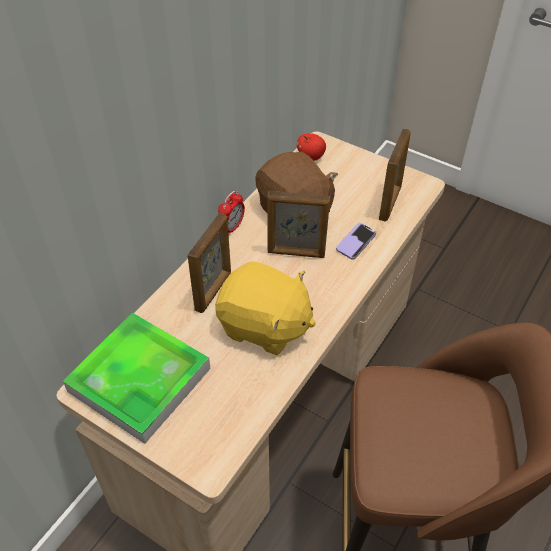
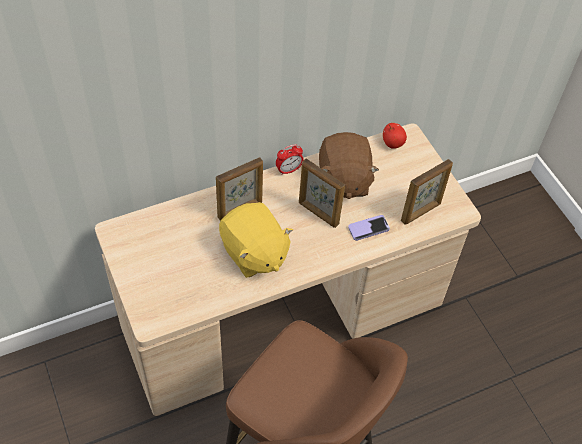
camera: 30 degrees right, 5 degrees up
(139, 380) = (149, 244): tray -> none

